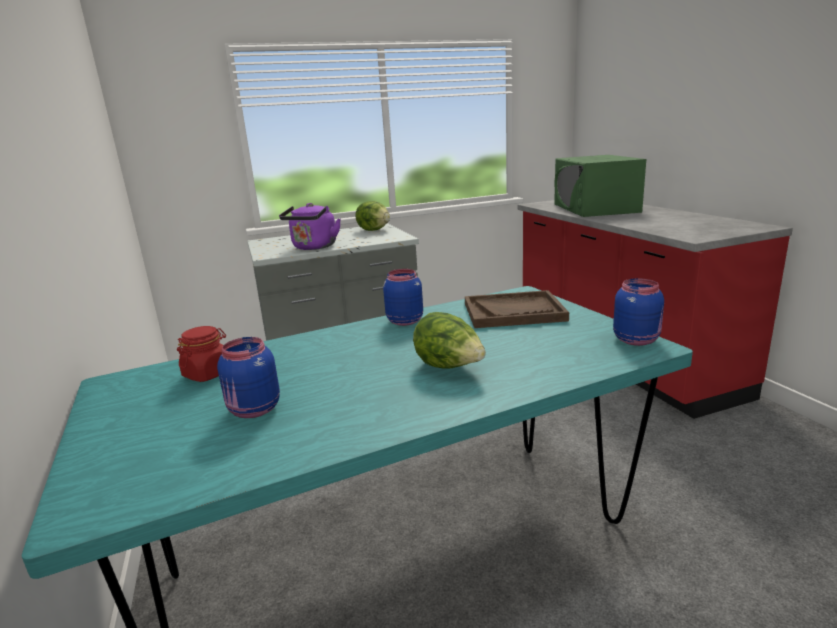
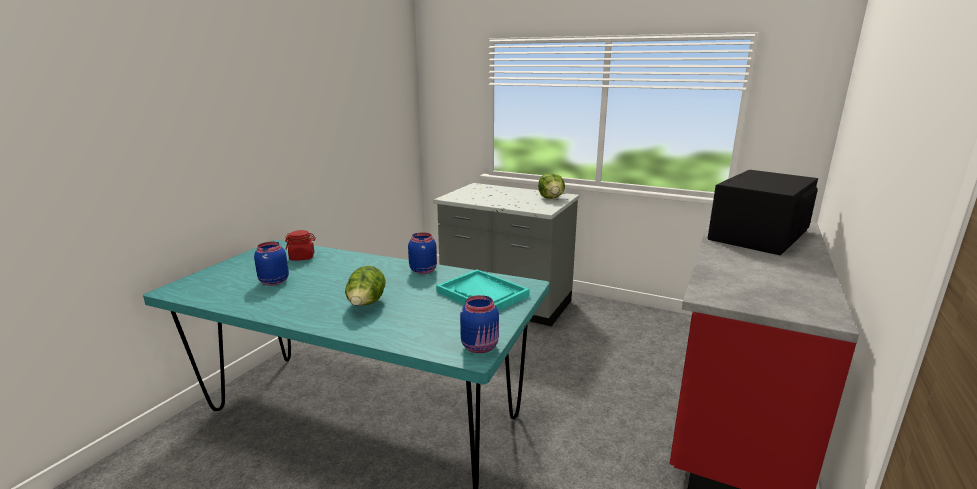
camera: 45 degrees right, 0 degrees up
(314, 247) = (481, 200): purple kettle -> none
(514, 312) = (482, 293): brown tray -> turquoise tray
(595, 208) = (758, 235): green microwave -> black microwave

